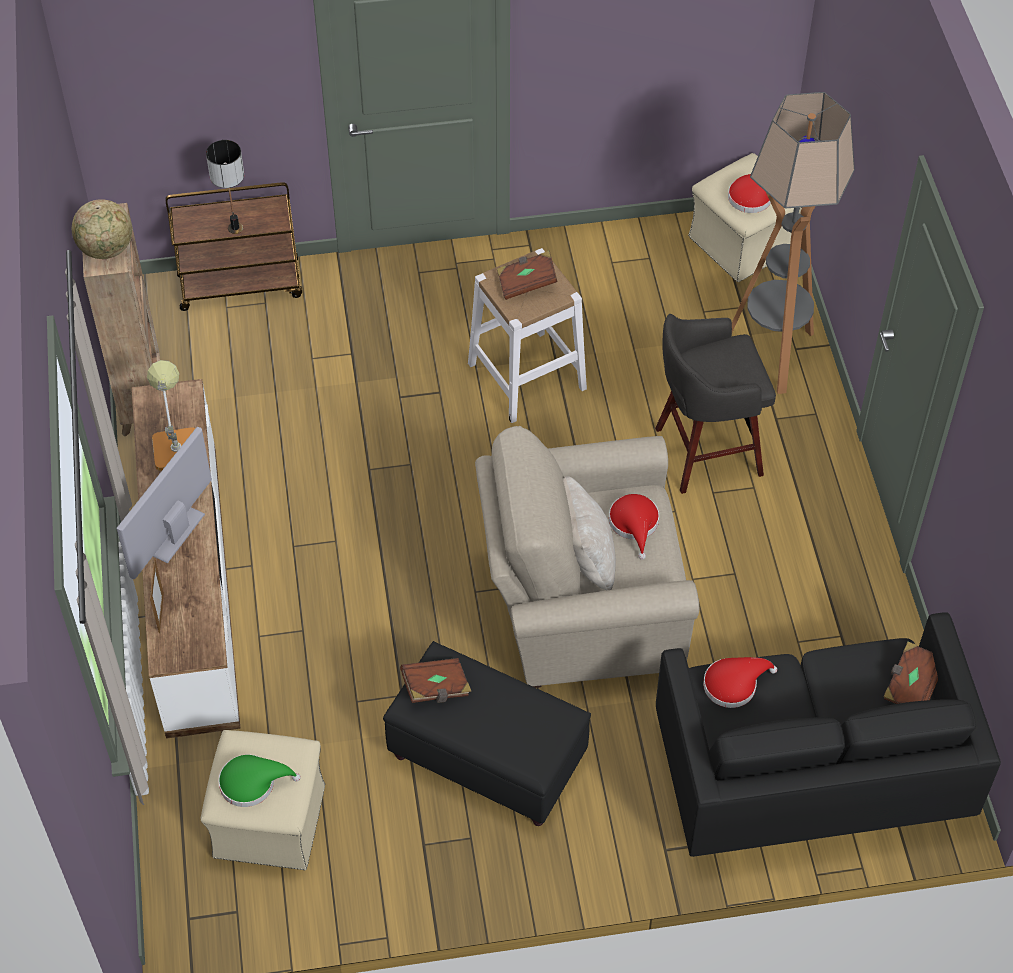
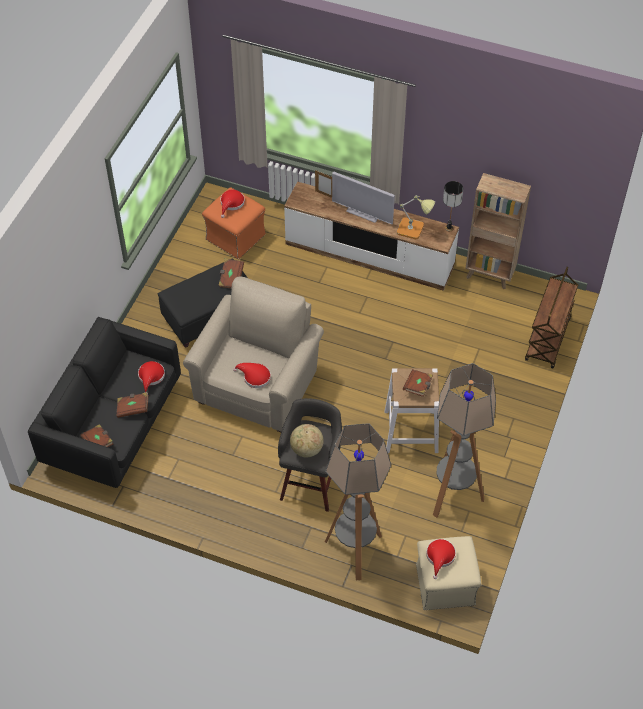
camera: 120 degrees right, 0 degrees up
(107, 249) = (496, 185): globe -> globe (306, 449)
(176, 533) = (363, 213): television -> television turned 150 degrees clockwise
(235, 228) = (546, 304): table lamp -> table lamp (449, 228)
(252, 783) = (231, 204): green hat -> red hat
(269, 823) = (235, 237): beige ottoman -> orange ottoman
(585, 558) = (250, 350): beige pillow -> none
(600, 288) = (452, 495): none -> floor lamp
(812, 674) = (133, 408): none -> brown book

